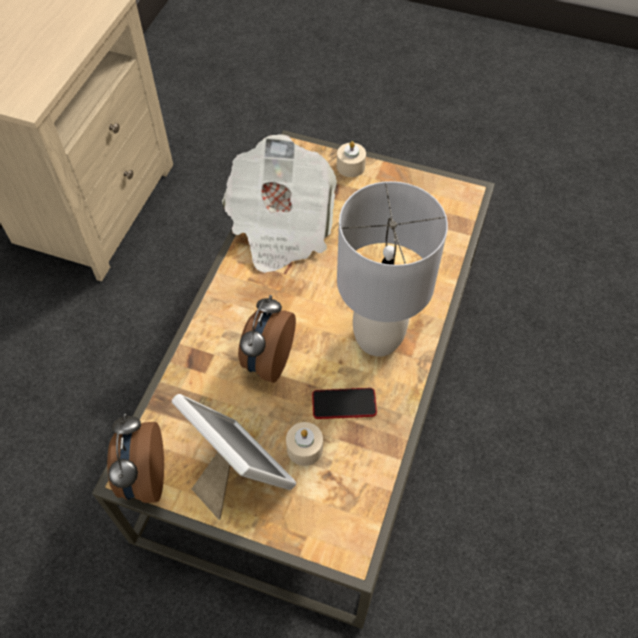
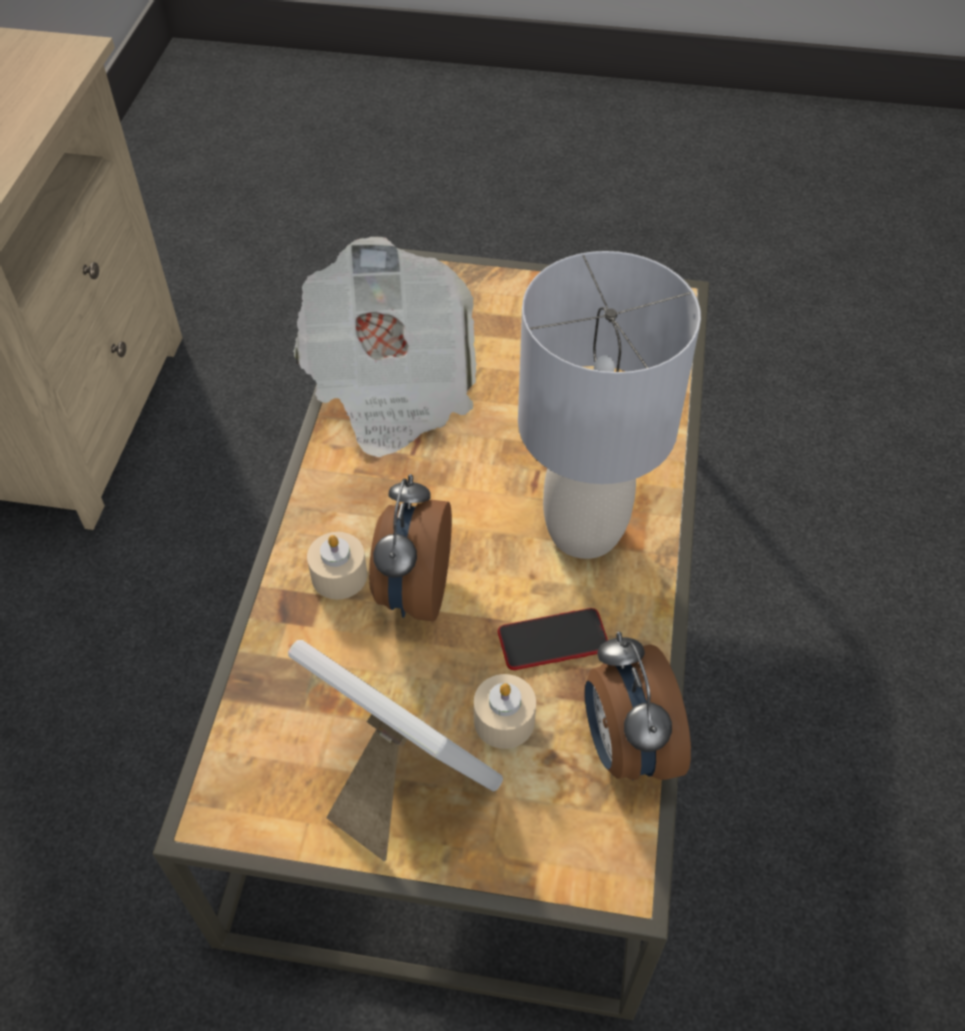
camera: 10 degrees left, 5 degrees down
(143, 477) = (239, 812): alarm clock -> alarm clock (625, 747)
(350, 166) = (483, 284): beige candle -> beige candle (339, 576)

